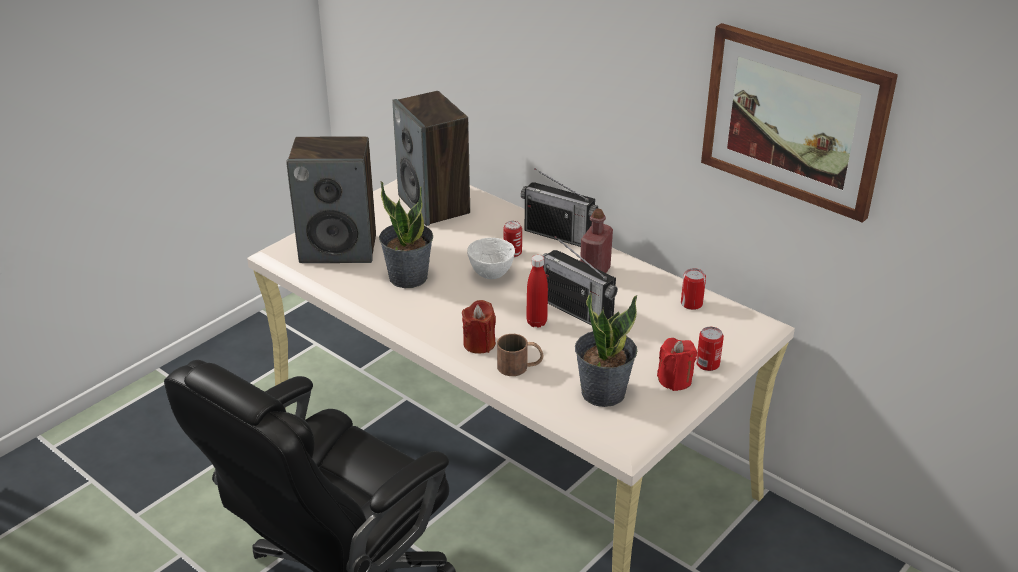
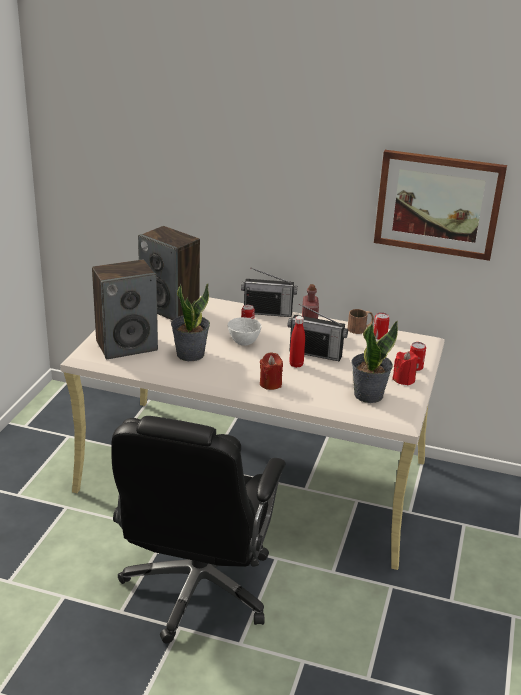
camera: 25 degrees left, 5 degrees down
(520, 366) = (307, 391): brown mug -> brown mug (360, 328)

